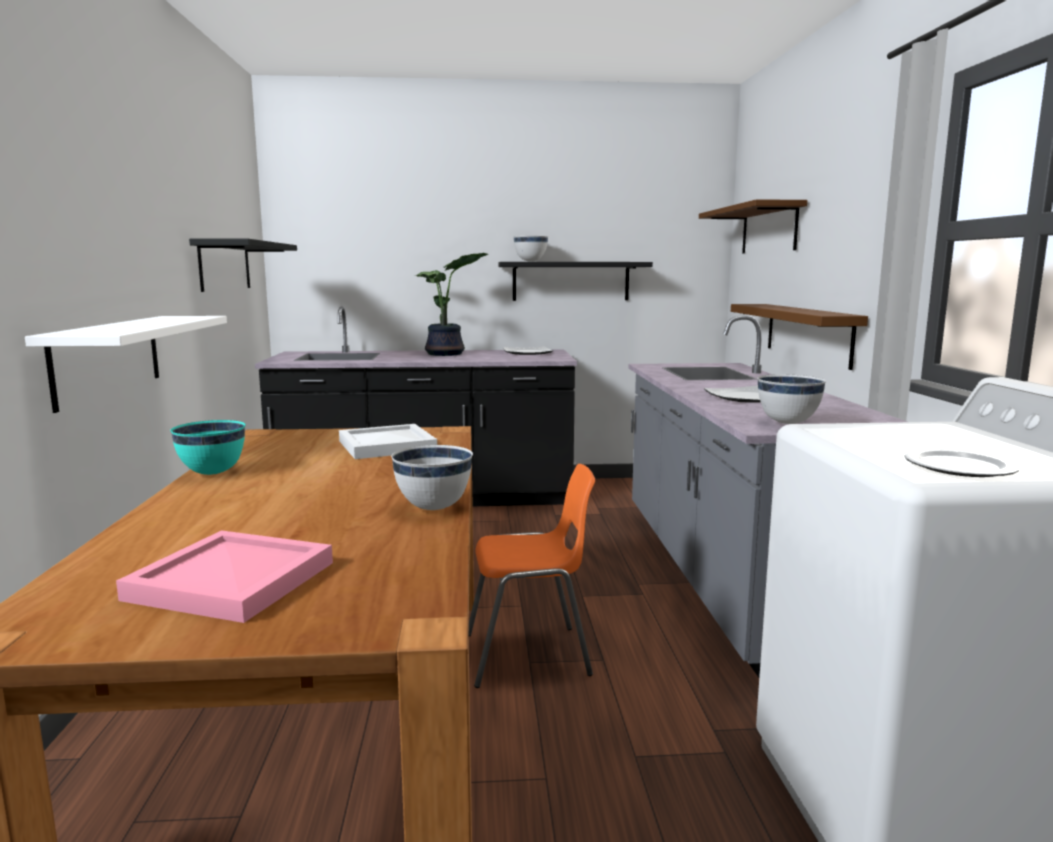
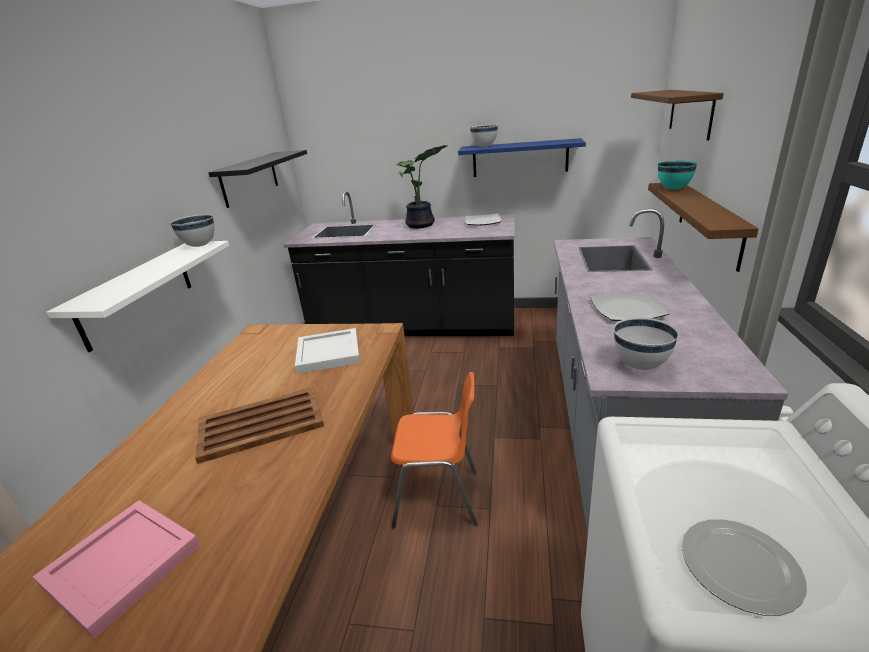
camera: 15 degrees right, 15 degrees up
(212, 473) = (195, 390): turquoise bowl -> turquoise bowl (673, 189)
(339, 490) = (262, 424): none -> brown tray
(433, 508) = (313, 459): white bowl -> white bowl (200, 245)
(570, 281) = (520, 158): black shelf -> blue shelf

